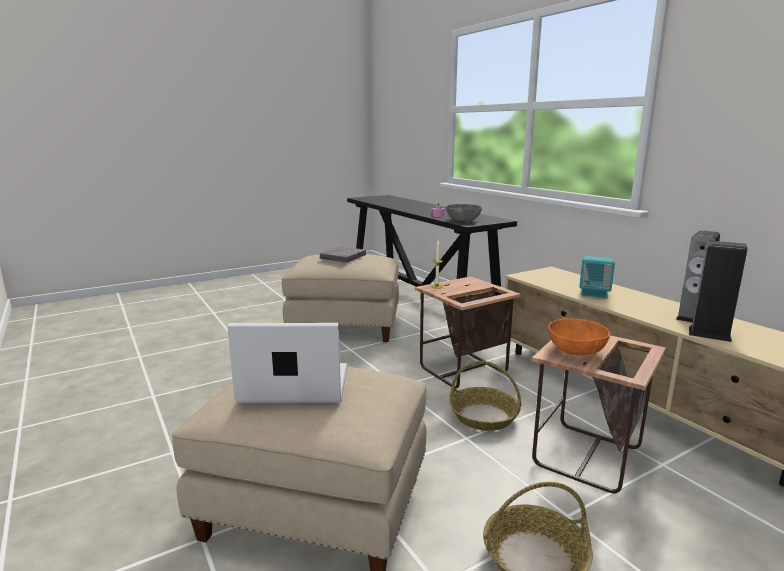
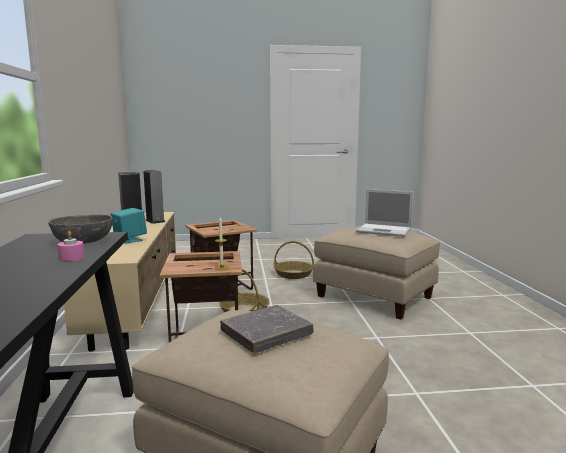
camera: 155 degrees left, 5 degrees down
(576, 350) = (230, 227): orange bowl -> none

